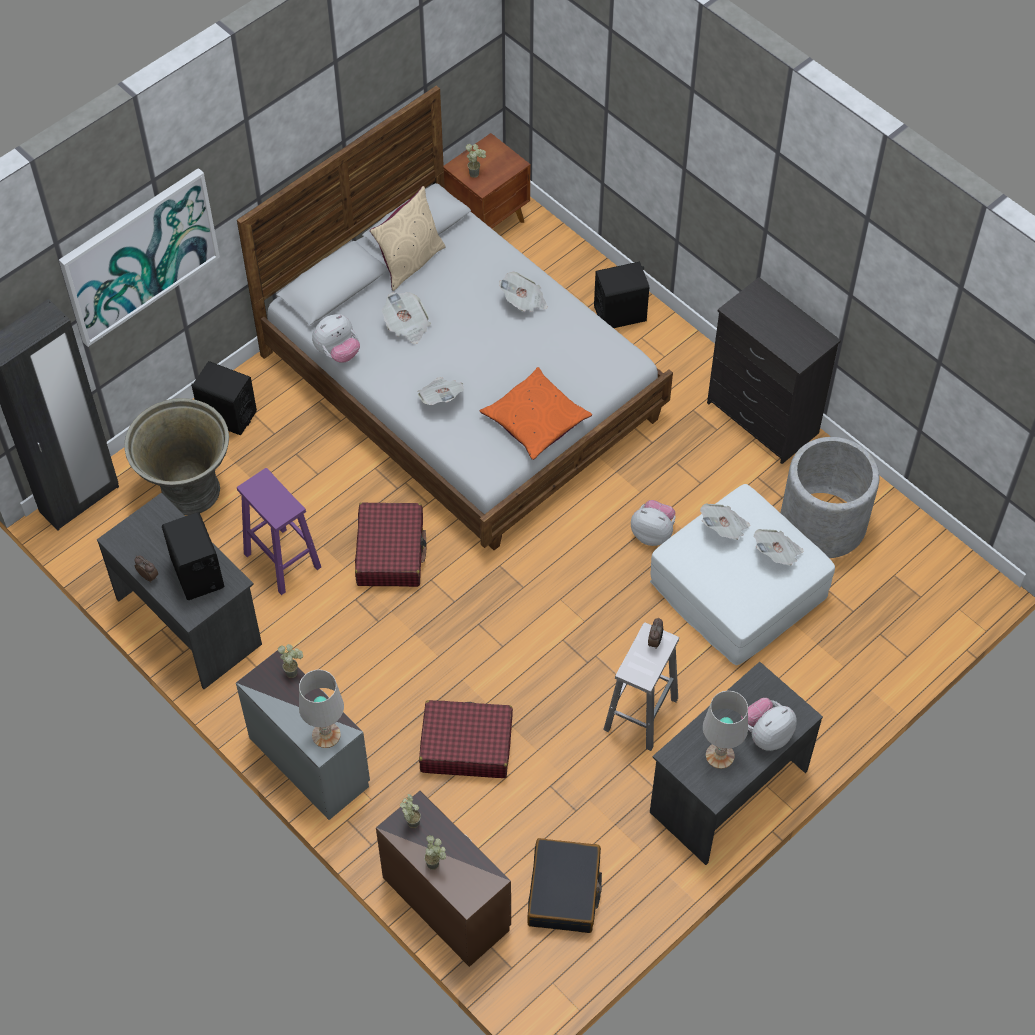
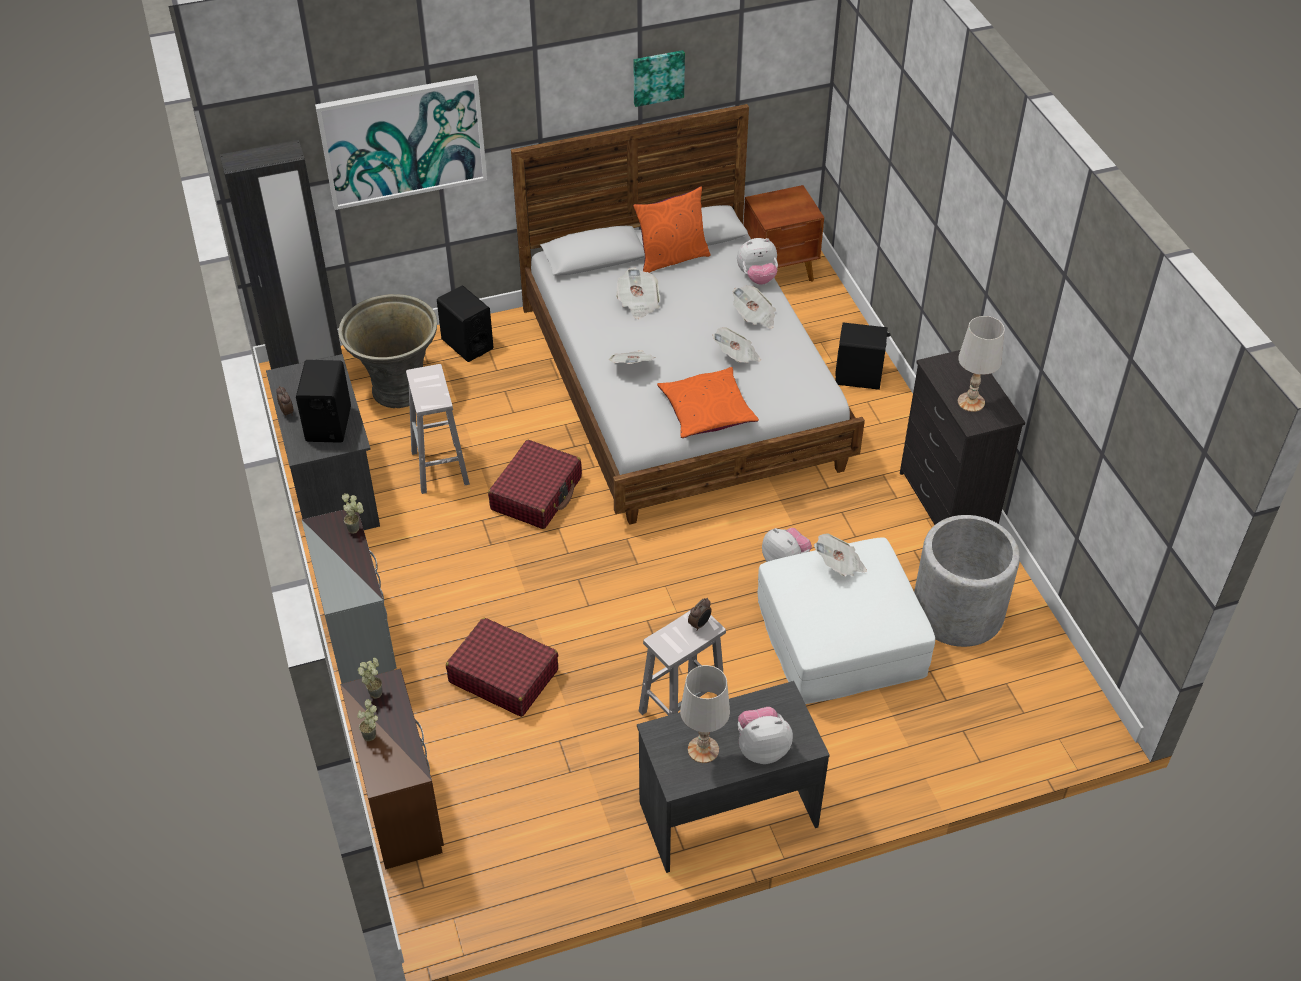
camera: 25 degrees right, 10 degrees down
(283, 561) = (440, 468): purple stool -> white stool
(326, 734) = (349, 590): white table lamp -> white table lamp (971, 402)
(337, 352) = (566, 304): plush toy -> plush toy (757, 277)
(356, 96) = (658, 77): none -> picture
(410, 262) = (672, 258): beige pillow -> orange pillow
(476, 173) = (772, 210): potted plant -> none
(564, 891) = (515, 839): black suitcase -> none
(777, 553) = (880, 605): newspaper -> newspaper (736, 356)

